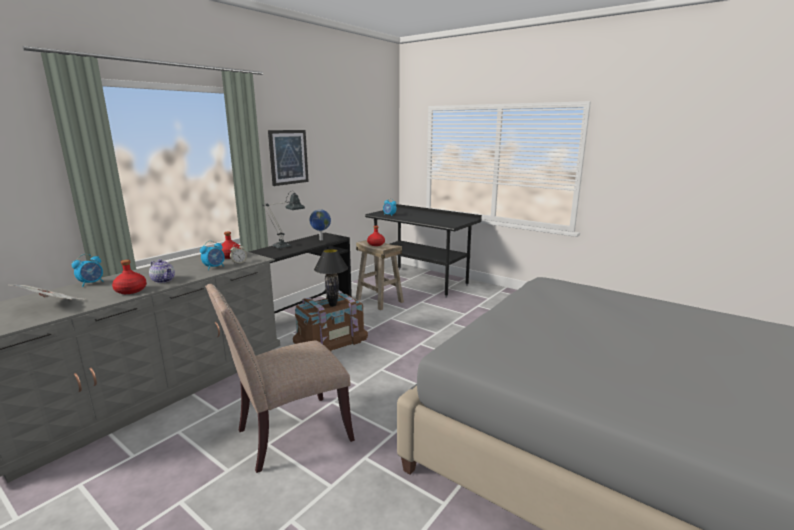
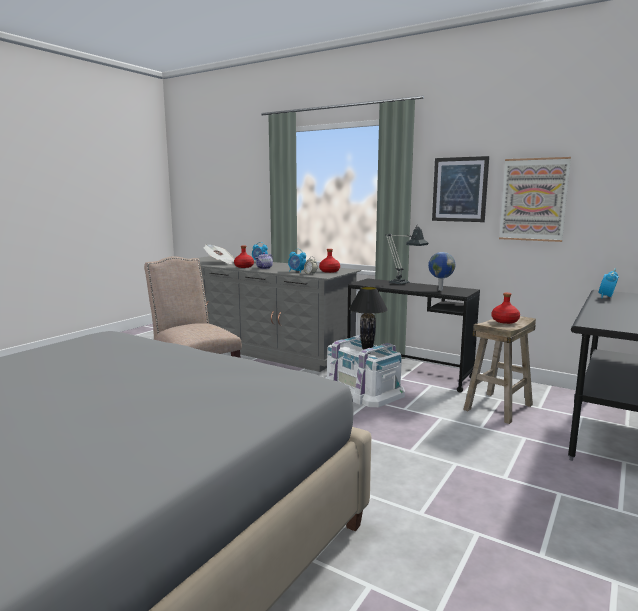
camera: 85 degrees right, 5 degrees down
(330, 161) = (533, 199): none -> picture
(330, 338) = (363, 390): brown storage box -> white storage box

